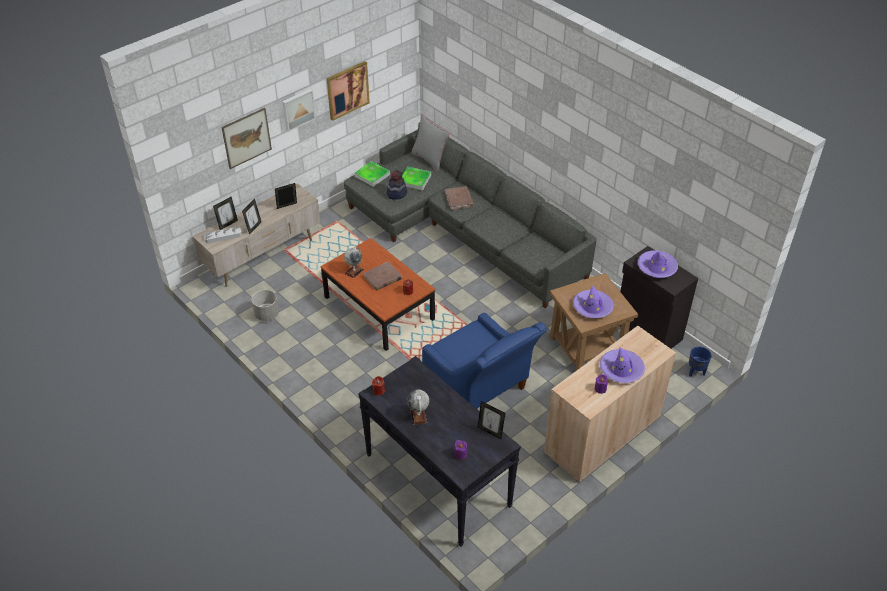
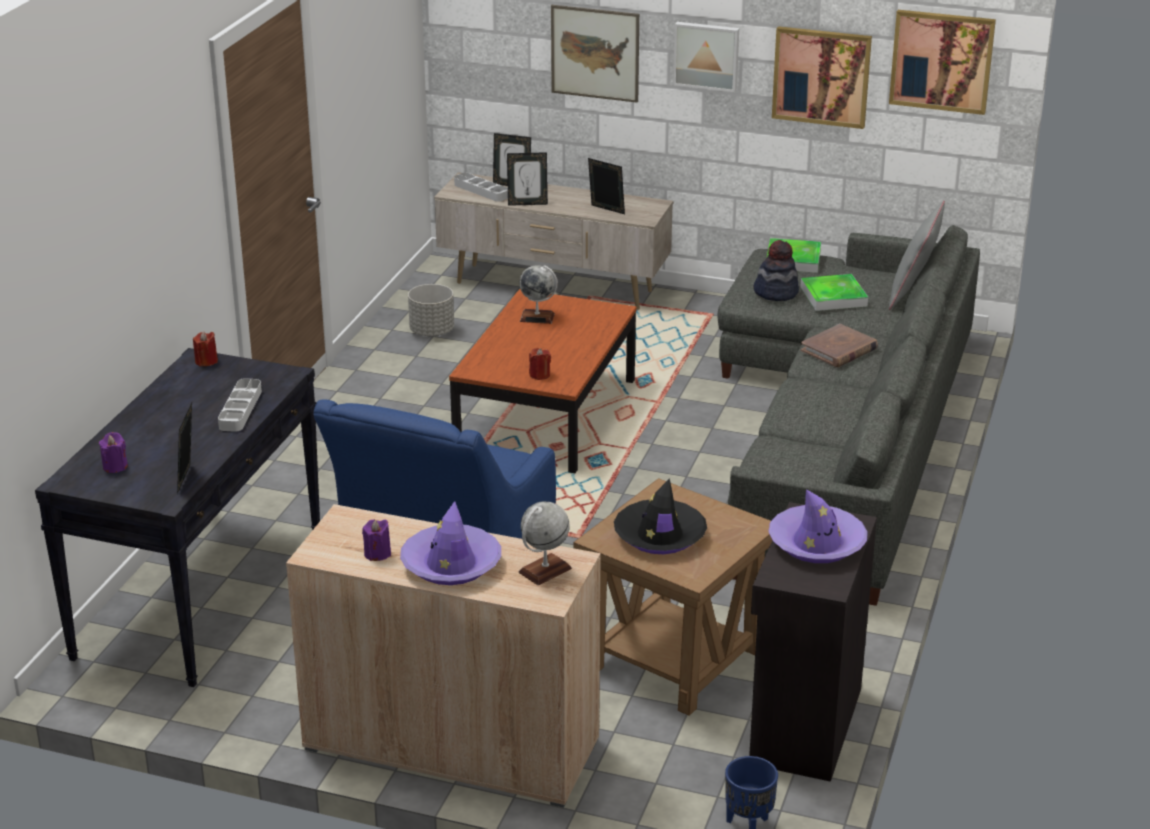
camera: 60 degrees right, 15 degrees down
(382, 278) = (549, 344): brown book -> none
(392, 56) = (941, 61): none -> picture
(418, 416) = (175, 408): globe -> globe (545, 570)
(437, 393) = (240, 409): none -> grey tray
(592, 307) = (660, 535): purple hat -> black hat

